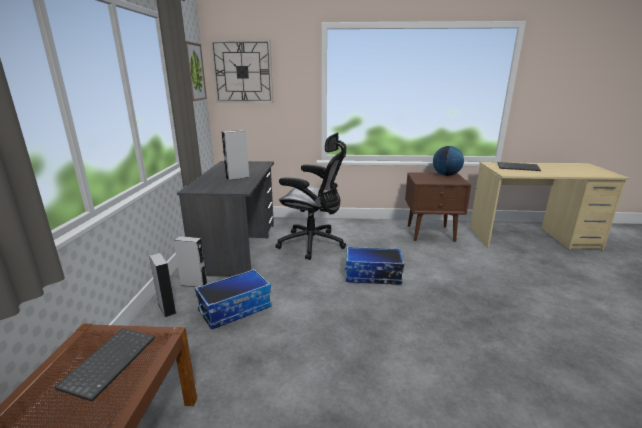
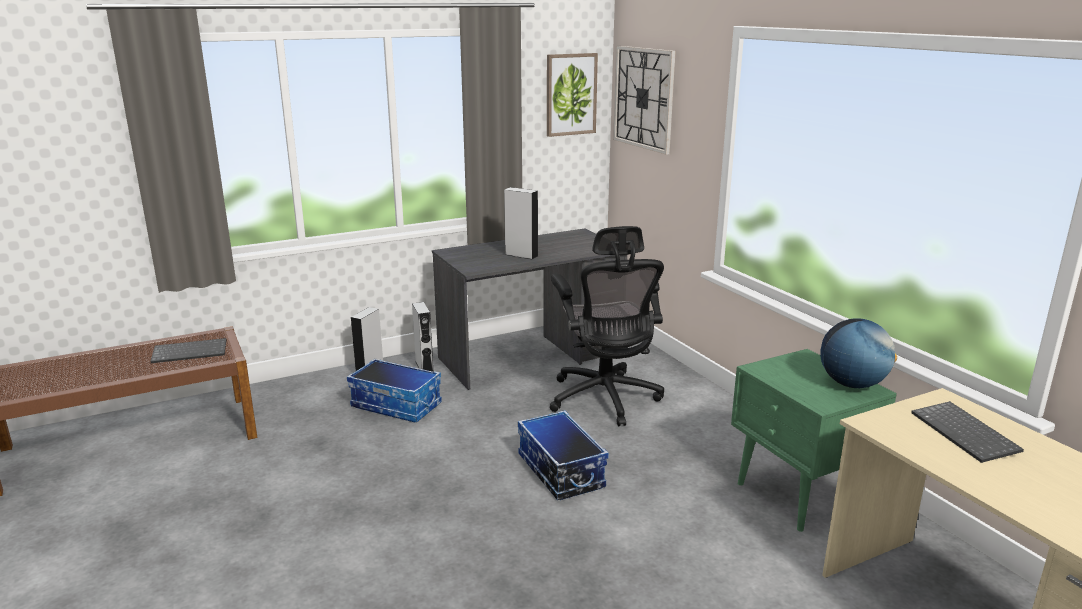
camera: 60 degrees right, 0 degrees up
(431, 233) = (799, 496): brown nightstand -> green nightstand

